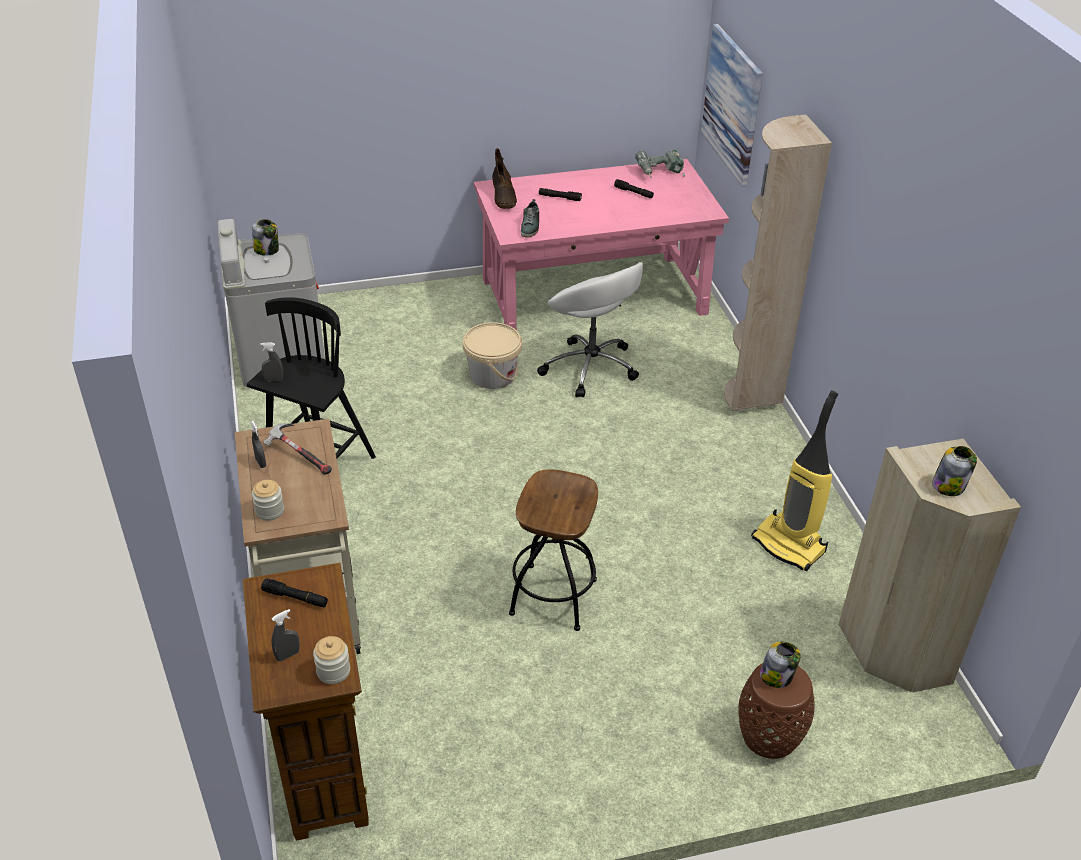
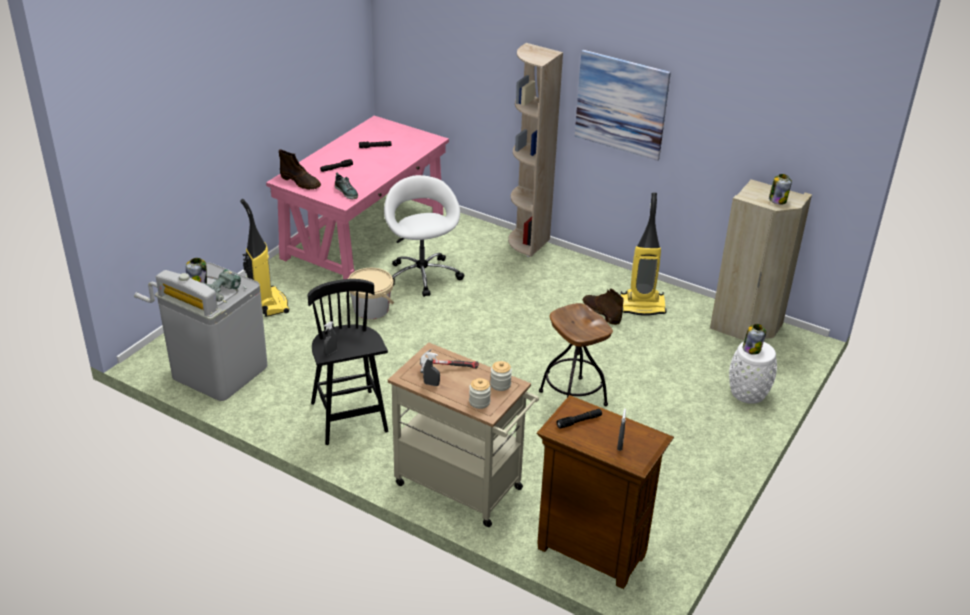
camera: 45 degrees left, 5 degrees down
(333, 671) = (651, 437): jar -> jar (500, 384)
(412, 318) = (269, 303): none -> vacuum cleaner
(591, 369) = (422, 275): white office chair -> white office chair turned 120 degrees counterclockwise
(659, 174) = (372, 130): power drill -> power drill (224, 295)
(728, 521) = (601, 312): none -> brown boot
(732, 104) = (422, 61): picture -> picture (621, 104)
(769, 736) = (748, 393): brown stool -> white stool

